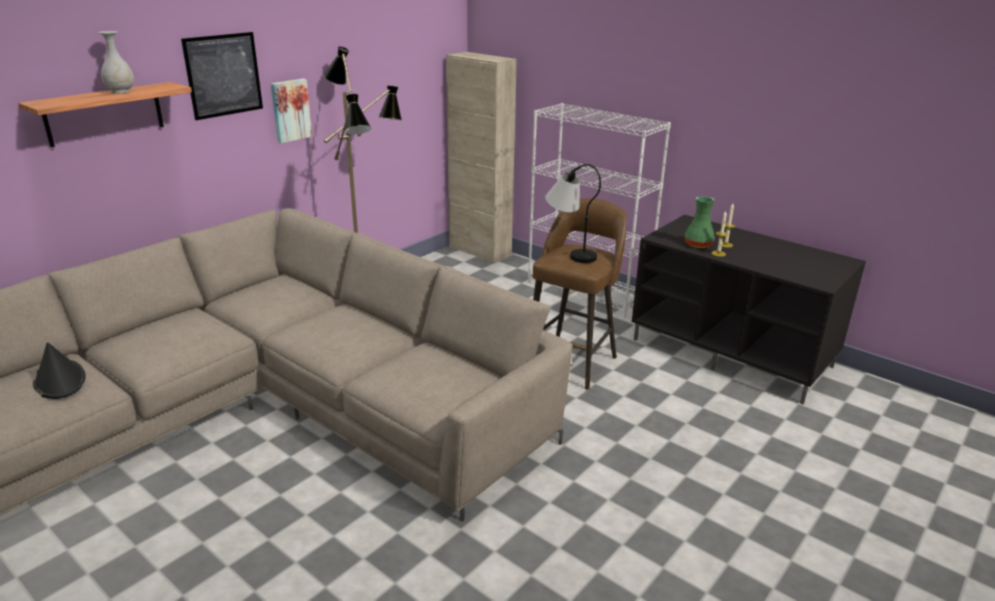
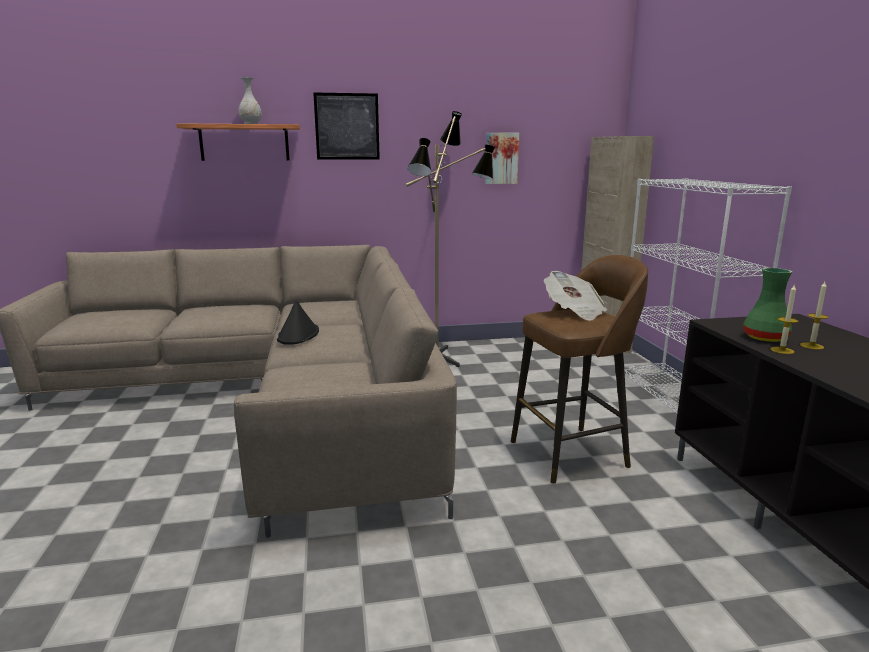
camera: 40 degrees right, 10 degrees down
(59, 380) = (131, 316): black hat -> black hat (298, 335)
(290, 110) = (407, 165): picture -> picture (501, 158)
(569, 252) = (574, 312): table lamp -> newspaper

